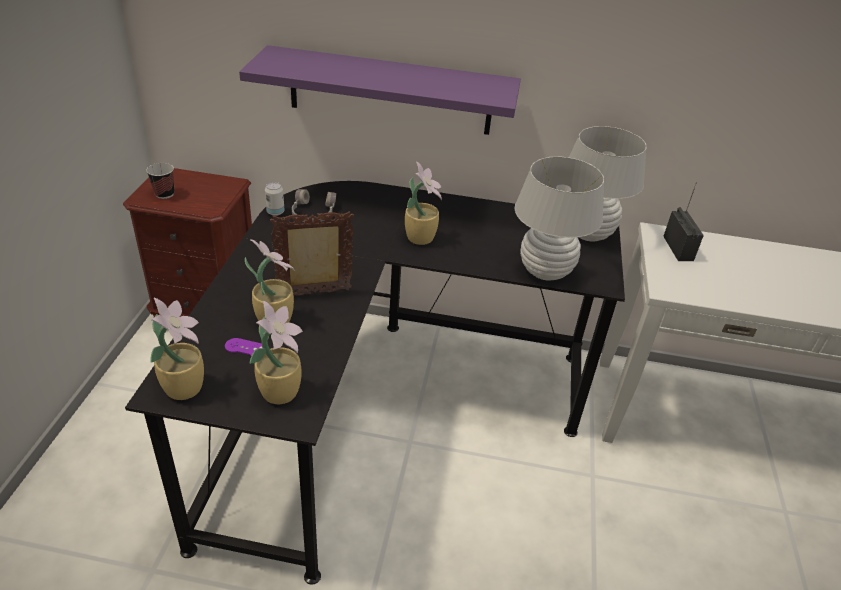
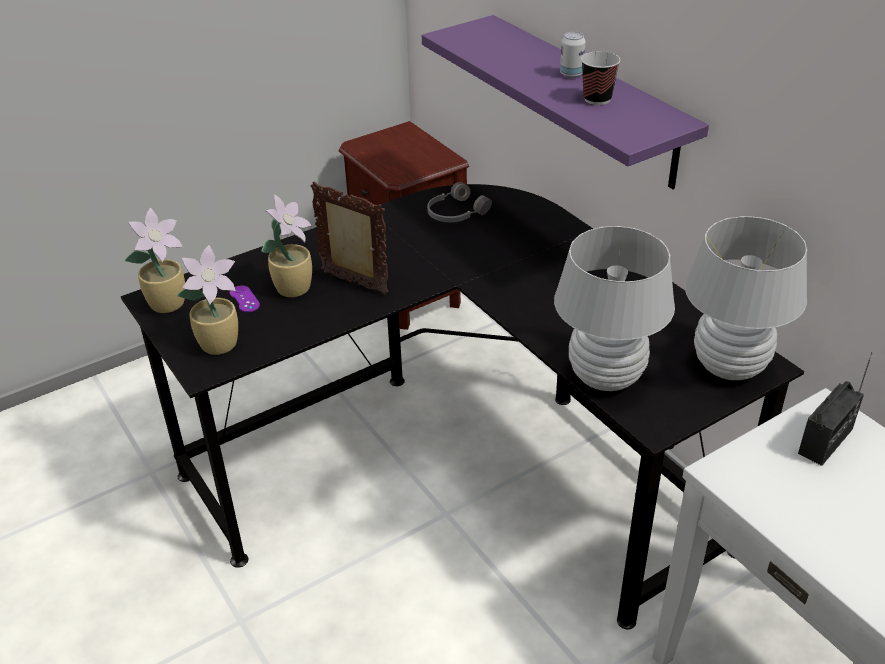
camera: 50 degrees right, 0 degrees up
(164, 194) = (379, 148): cup -> cup (597, 99)
(275, 212) = (425, 198): can -> can (571, 74)
(421, 237) = (524, 280): potted plant -> none

